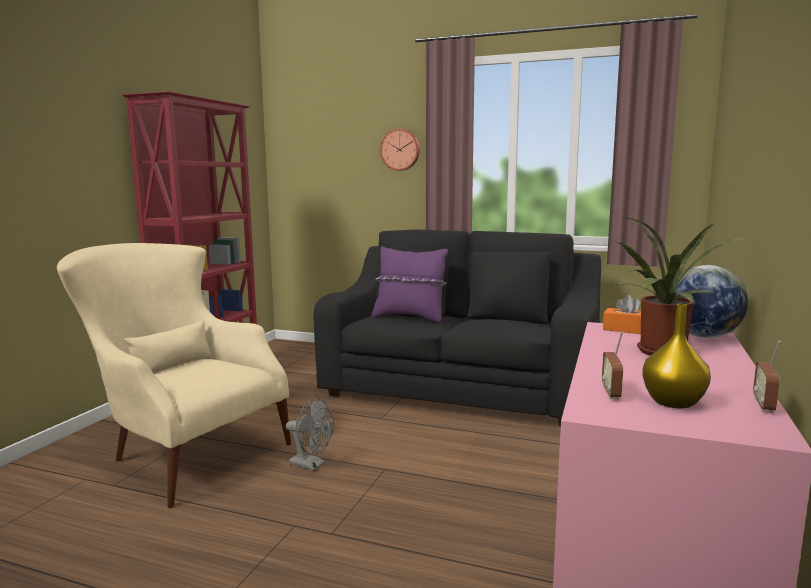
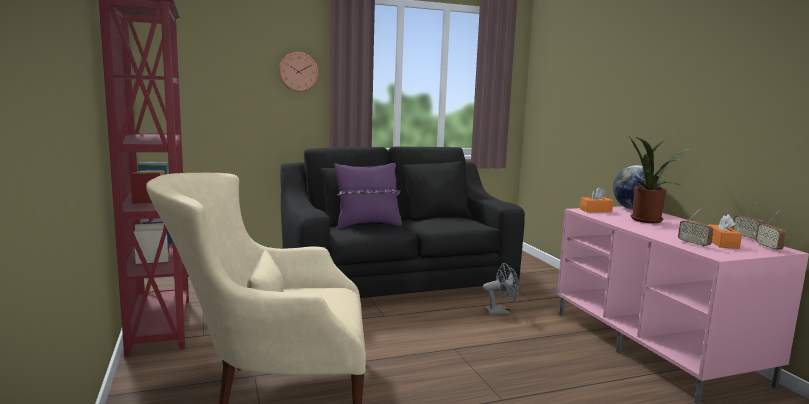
camera: 40 degrees left, 0 degrees up
(311, 465) = (402, 363): grey fan -> grey fan (501, 311)
(672, 402) = (722, 243): yellow vase -> orange tissue box
(746, 426) = (768, 248): none -> radio

